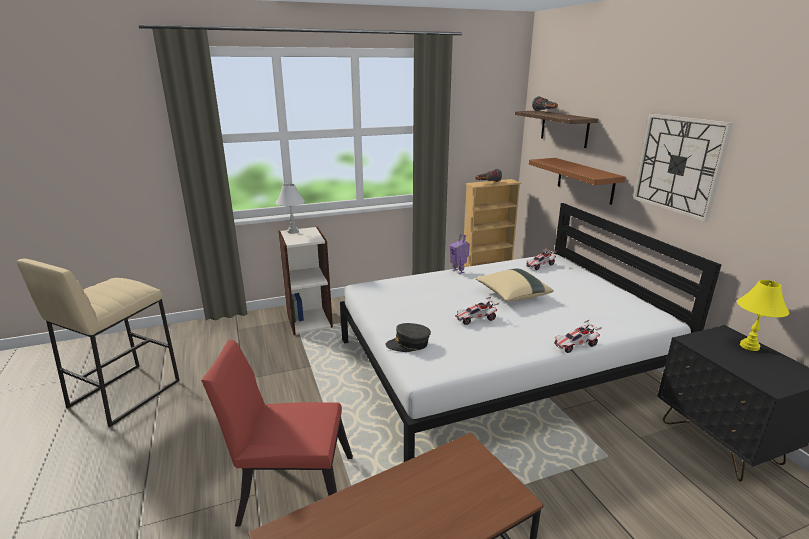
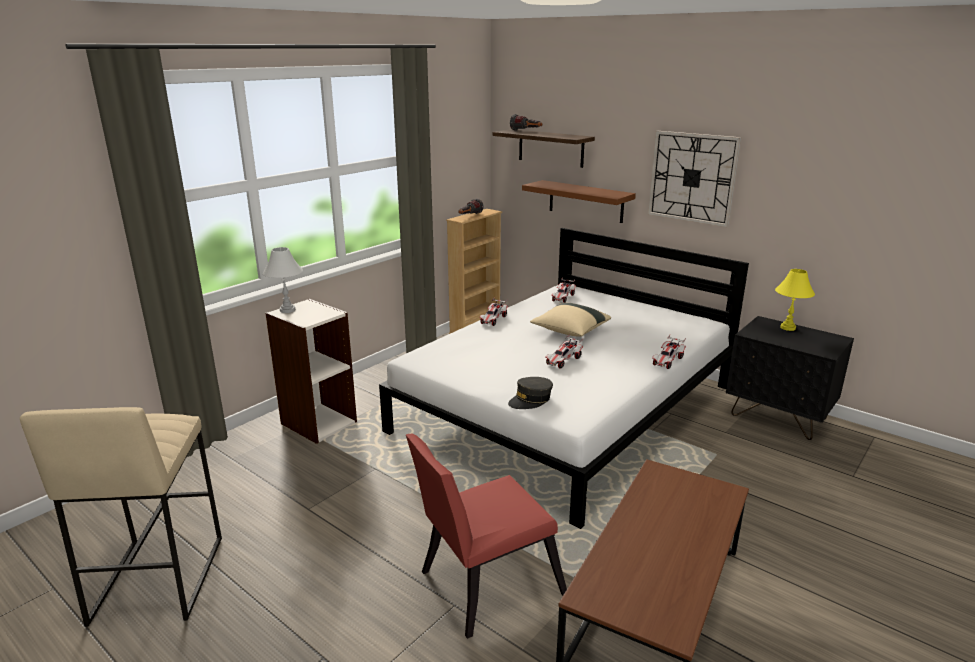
camera: 30 degrees left, 0 degrees up
(458, 271) = (493, 320): toy robot -> toy car

